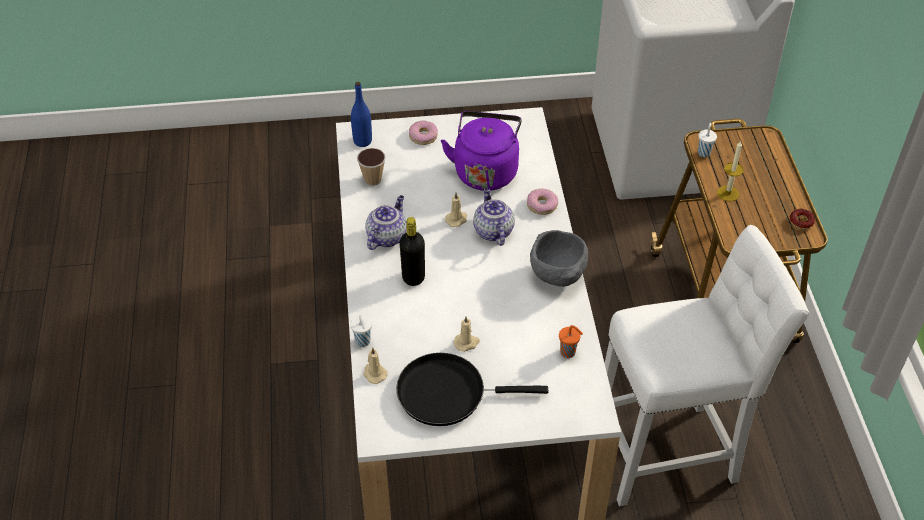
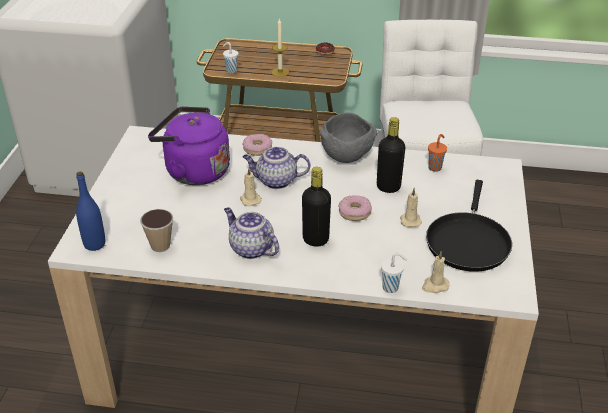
camera: 75 degrees left, 10 degrees down
(423, 136) = (118, 201): donut -> donut (354, 212)
(516, 318) = (388, 187): none -> black bottle

